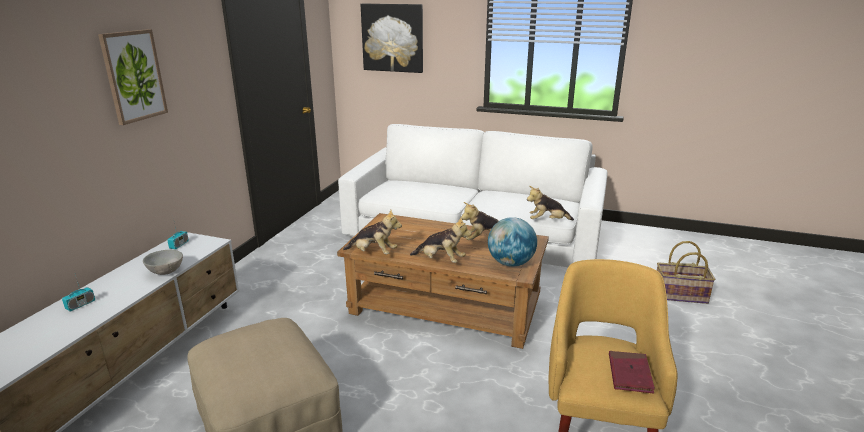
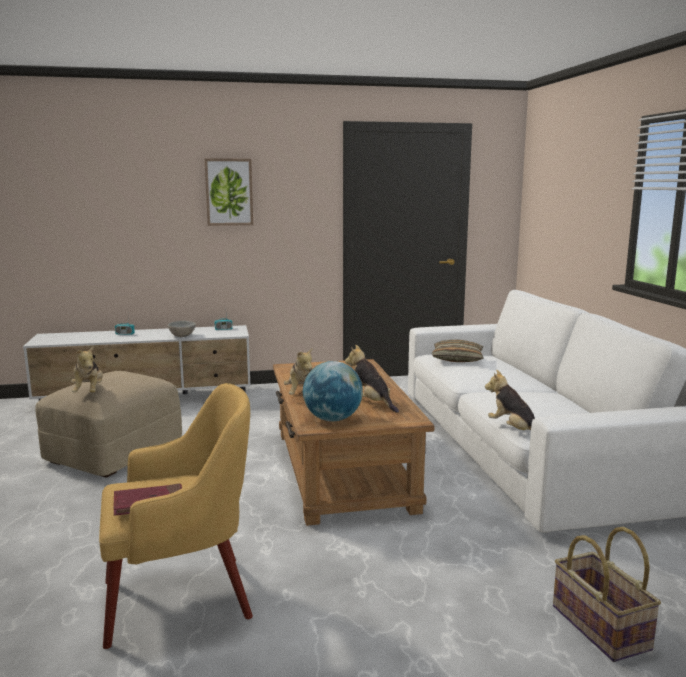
camera: 60 degrees right, 10 degrees down
(373, 253) = (284, 373): plush toy -> plush toy (89, 392)
(393, 38) = (560, 189): picture -> none
(402, 190) = (457, 359): none -> pillow

